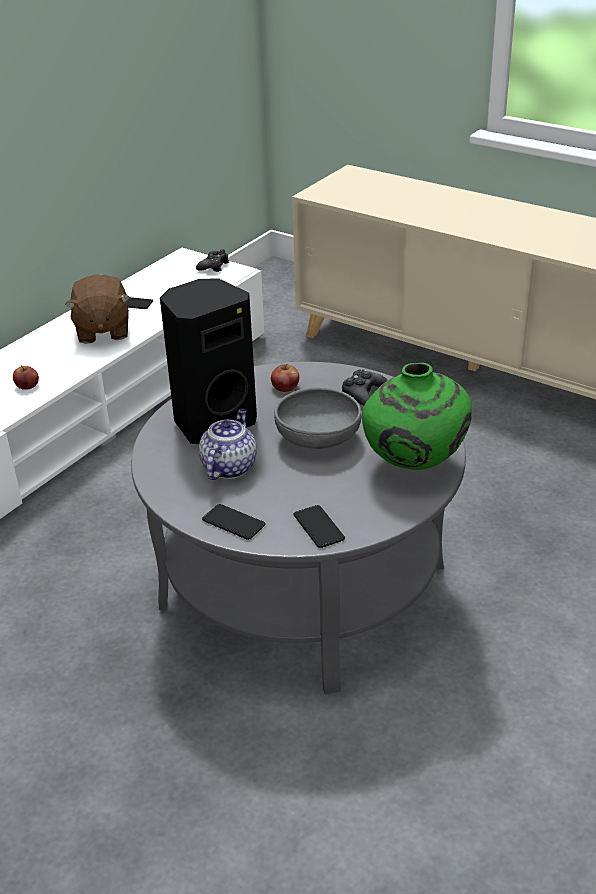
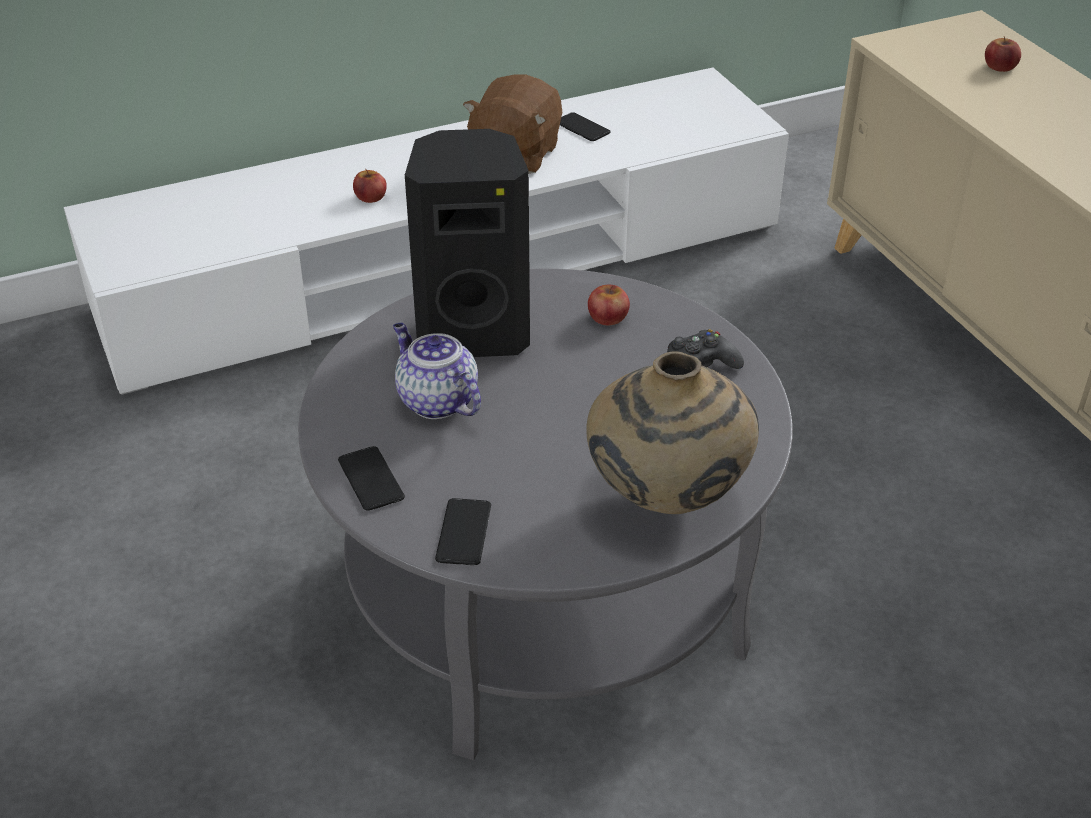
camera: 30 degrees right, 5 degrees up
(213, 266) = (730, 107): black game controller -> none
(229, 467) = (436, 401): teapot -> teapot turned 90 degrees counterclockwise
(317, 438) = (579, 408): grey bowl -> none
(386, 189) = (1000, 66): none -> apple
(413, 466) = (665, 501): green vase -> beige vase

